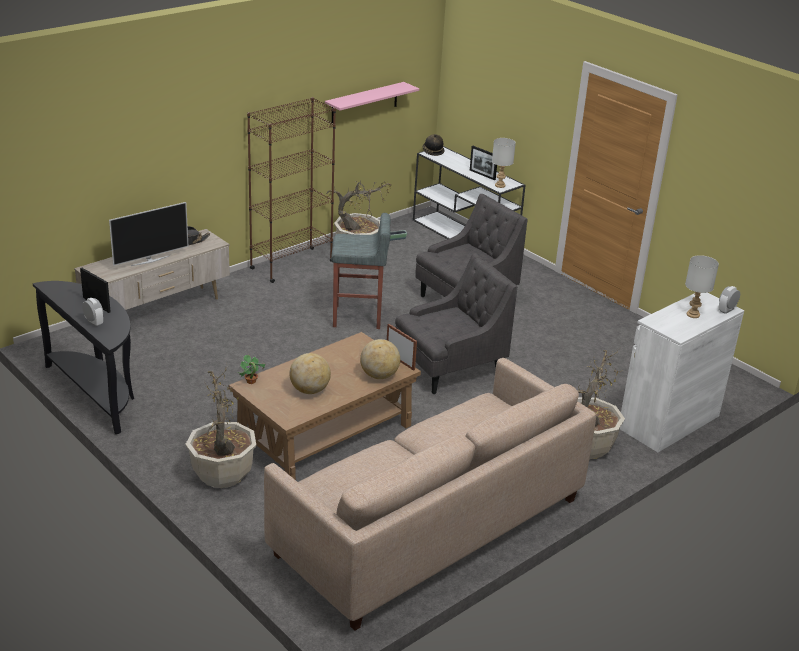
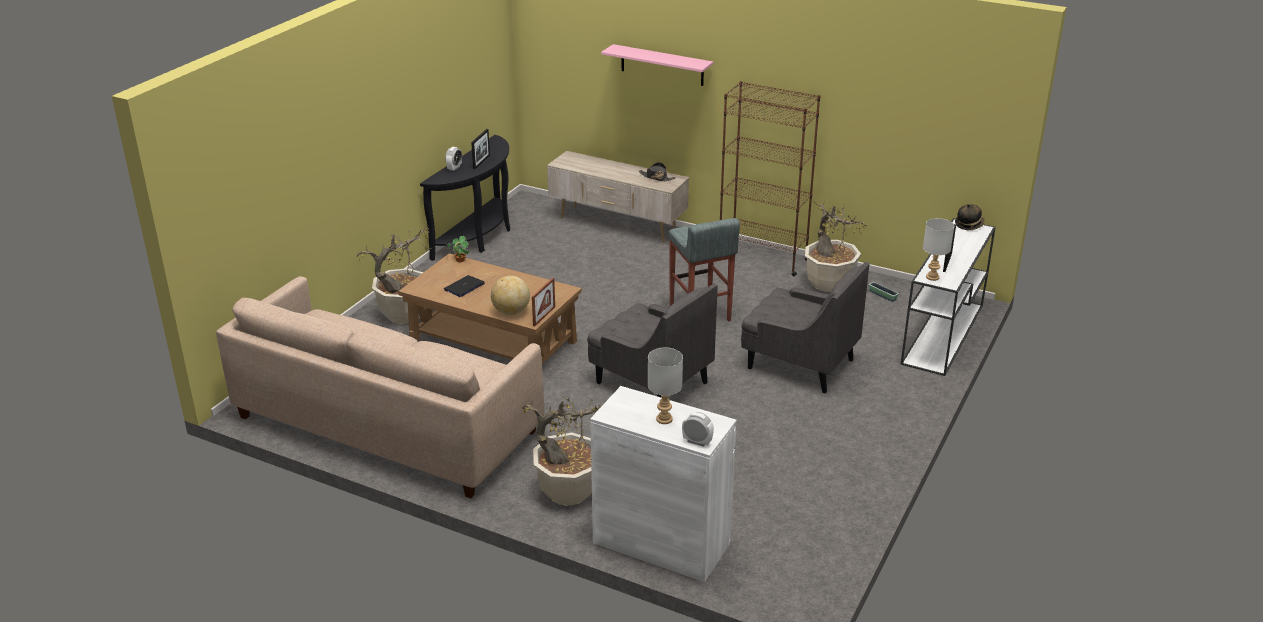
camera: 70 degrees right, 0 degrees up
(150, 260) = (607, 171): television -> none
(310, 390) = (464, 287): globe -> laptop
(364, 102) = (896, 130): pink shelf -> pink shelf (662, 65)

